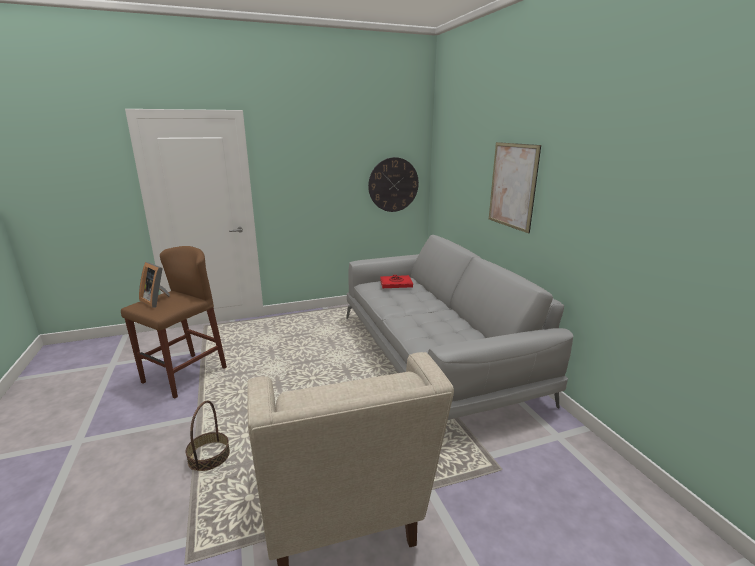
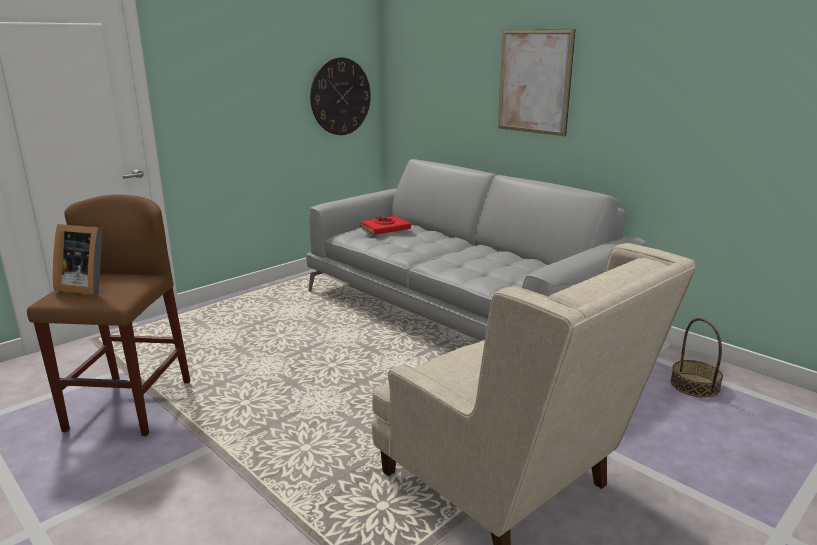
camera: 25 degrees left, 0 degrees up
(209, 456) = (279, 484): basket -> basket (695, 385)

